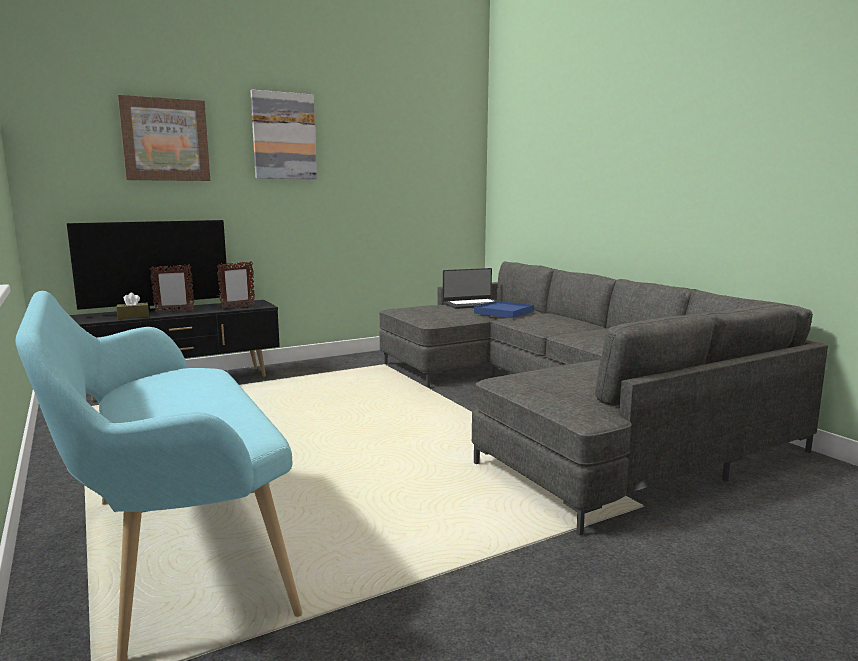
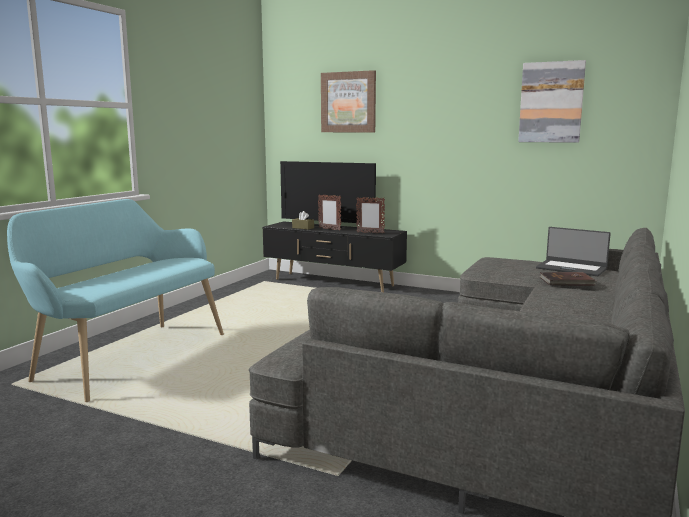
camera: 55 degrees right, 0 degrees up
(284, 136) = (435, 93): picture -> picture (551, 102)
(504, 312) = (567, 281): blue tray -> brown book

